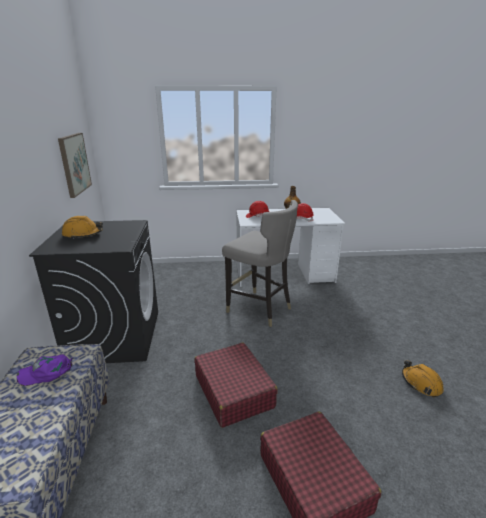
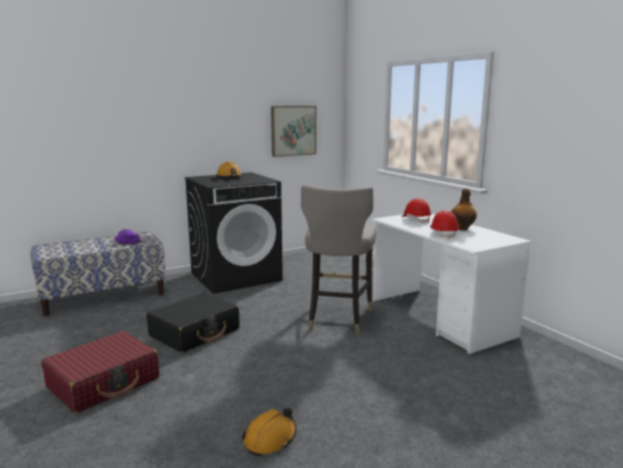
camera: 65 degrees right, 10 degrees down
(234, 391) = (195, 332): red suitcase -> black suitcase

